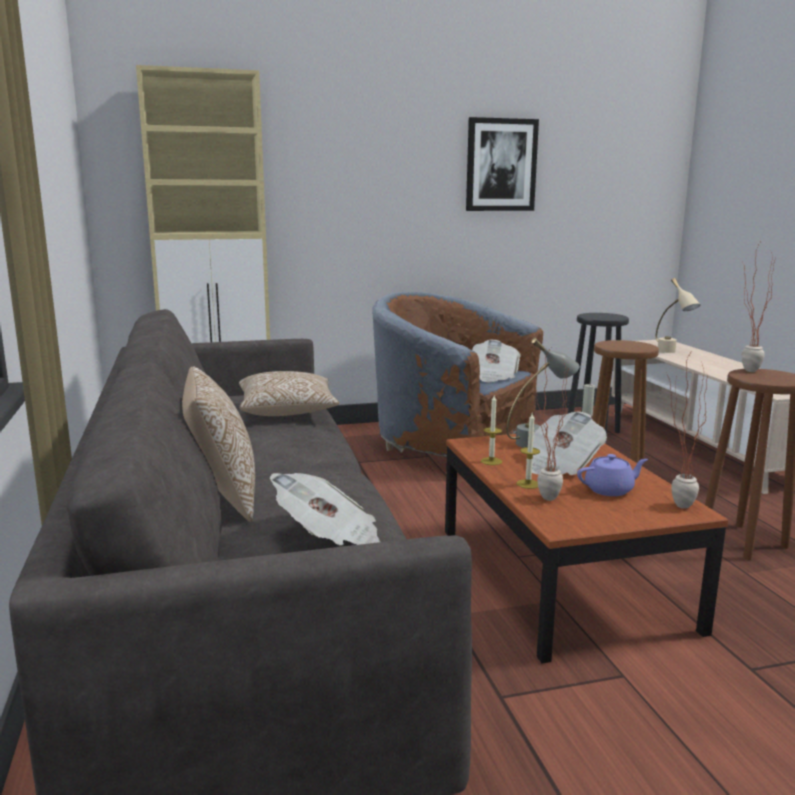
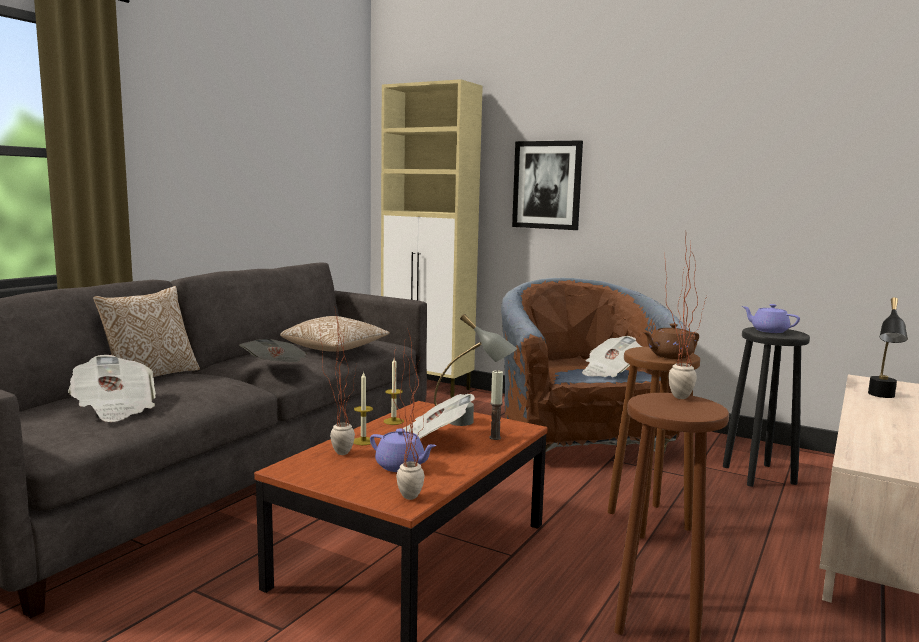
camera: 45 degrees right, 5 degrees down
(316, 446) = (276, 369): none -> newspaper
(501, 165) = (715, 154): picture -> picture (547, 185)
(597, 316) = (768, 331): none -> purple teapot
(636, 346) = (669, 356): none -> brown teapot
(672, 352) = (882, 397): beige table lamp -> black table lamp

